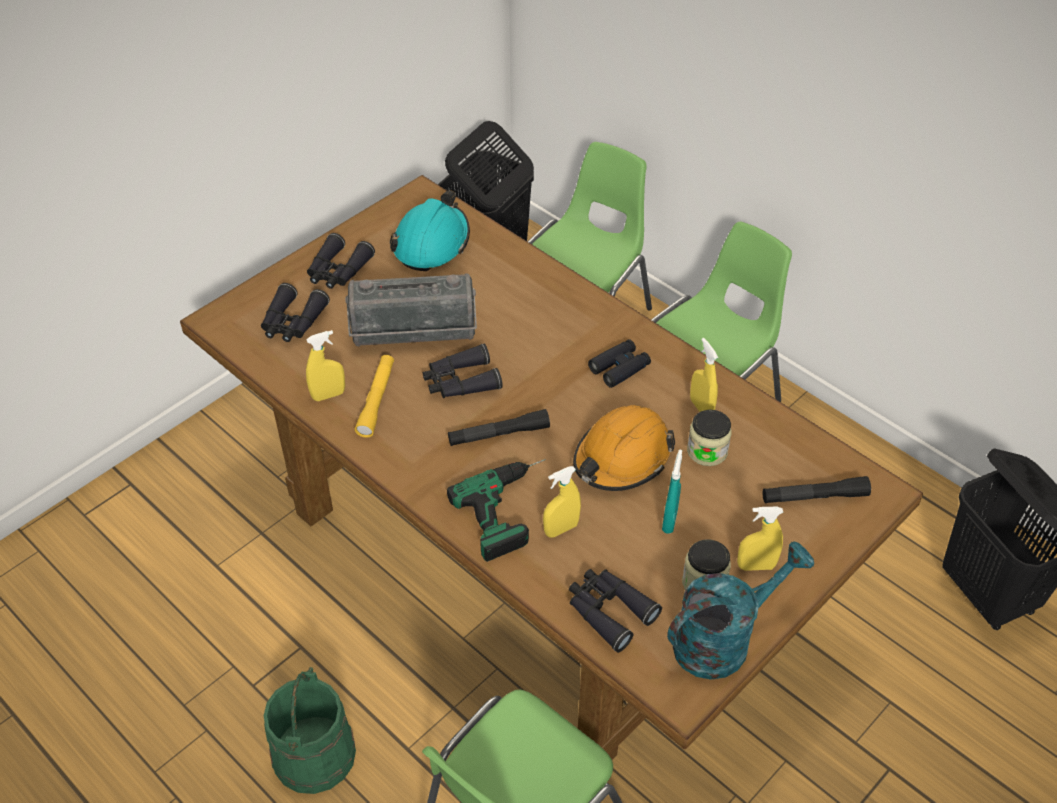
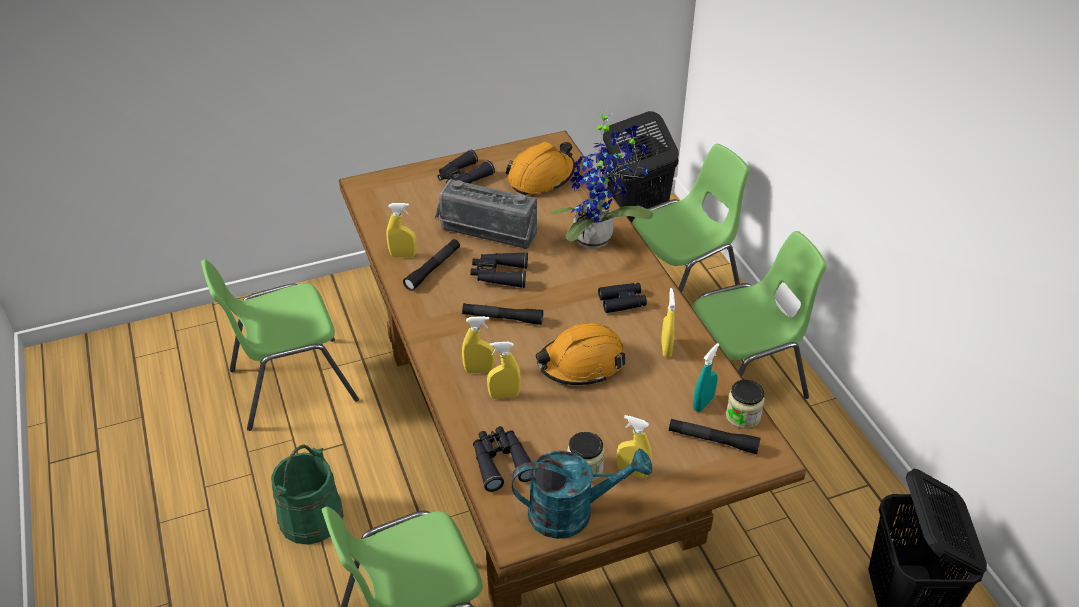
camera: 25 degrees right, 5 degrees down
(188, 598) = (290, 384): none -> green chair
(292, 322) = (410, 201): black binoculars -> none
(376, 400) = (433, 269): yellow flashlight -> black flashlight
(432, 243) = (541, 177): turquoise hard hat -> orange hard hat
(513, 509) = (479, 370): power drill -> yellow spray bottle
(545, 299) = (598, 238): none -> potted plant
(669, 520) = (588, 417): turquoise spray bottle -> turquoise spray bottle (703, 403)
(707, 451) = (650, 380): jar -> jar (743, 416)

